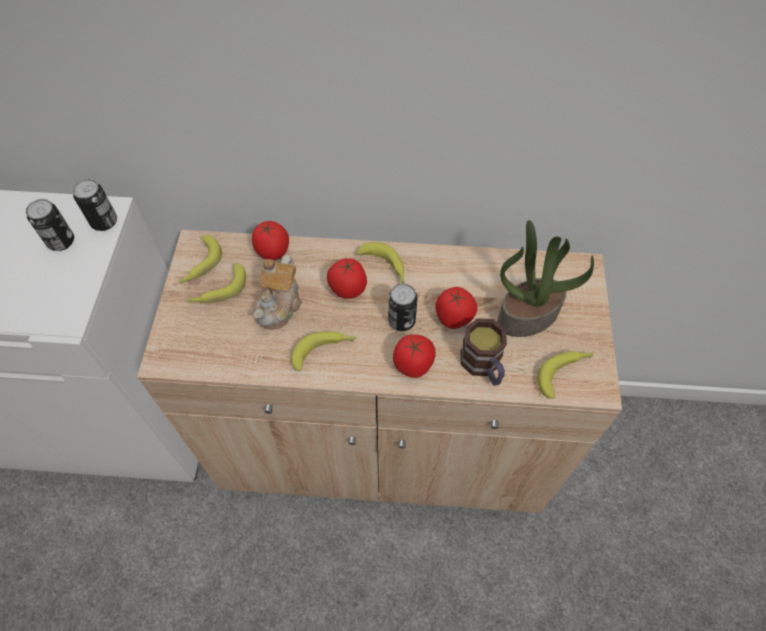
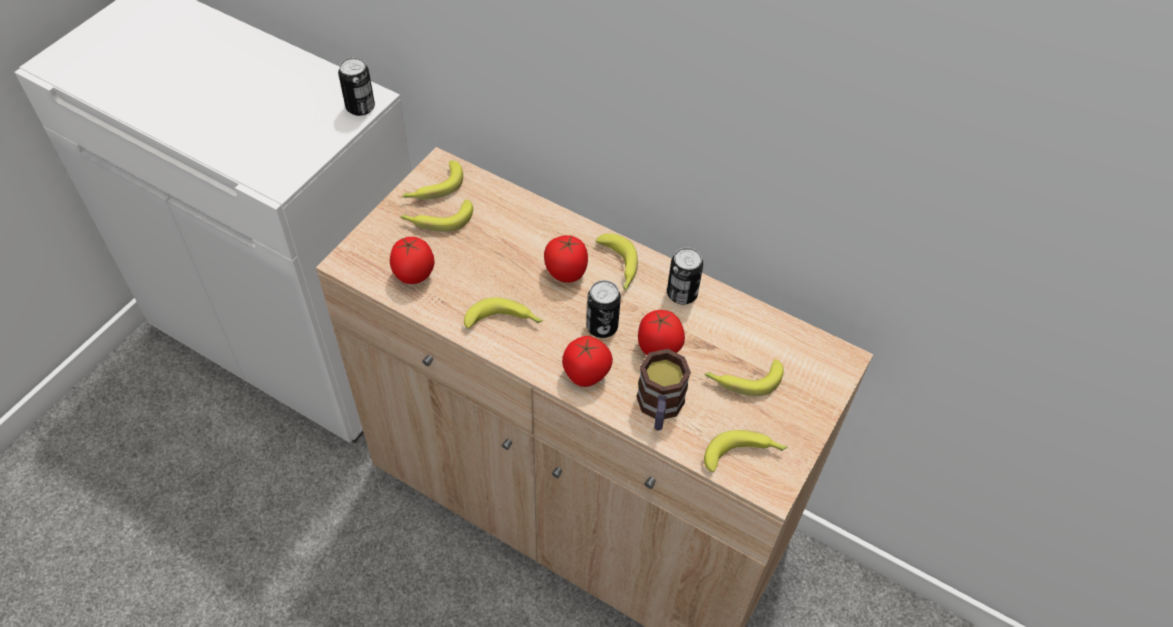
camera: 25 degrees right, 5 degrees down
(61, 241) = (312, 110): can -> can (682, 294)
(273, 253) = (512, 206): tomato -> tomato (413, 275)
(280, 305) = (488, 259): teapot -> none
(528, 315) = (742, 380): potted plant -> banana

